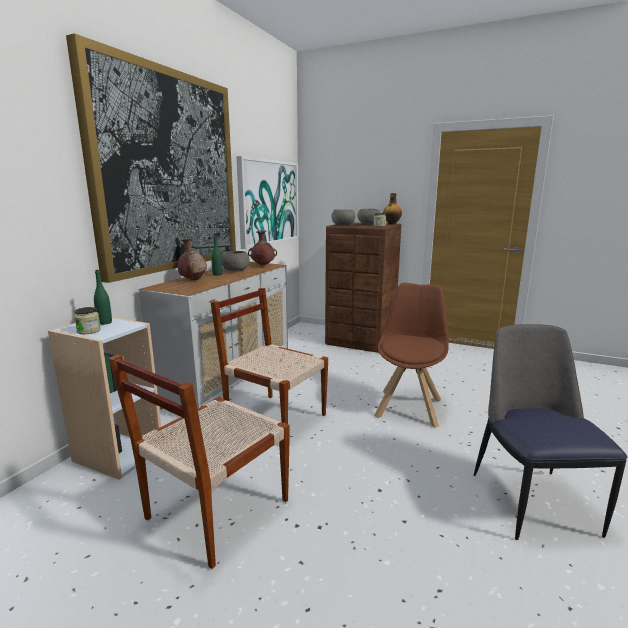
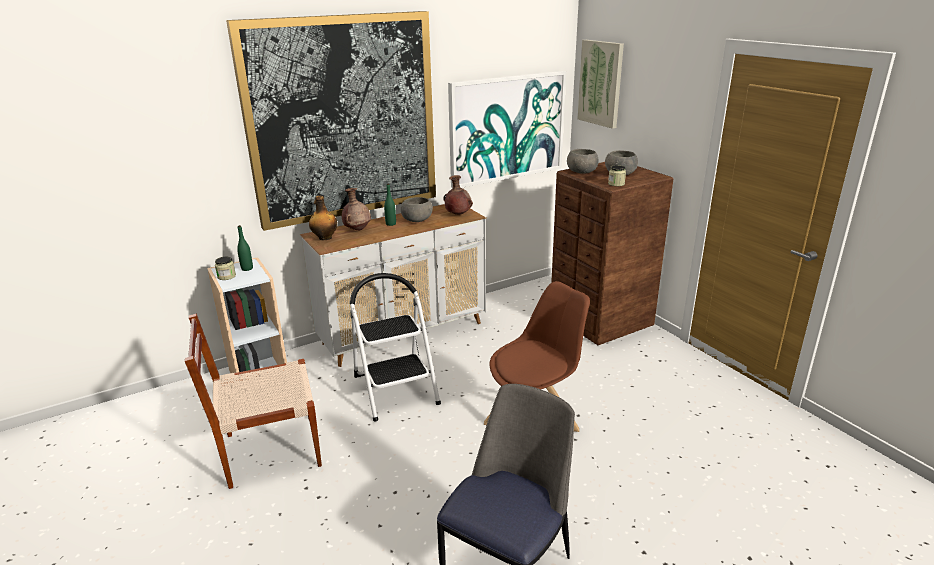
camera: 35 degrees right, 10 degrees up
(274, 418) = (395, 388): chair -> step ladder
(326, 170) = (601, 83): none -> picture
(391, 224) = (654, 177): bottle -> bottle (324, 238)

